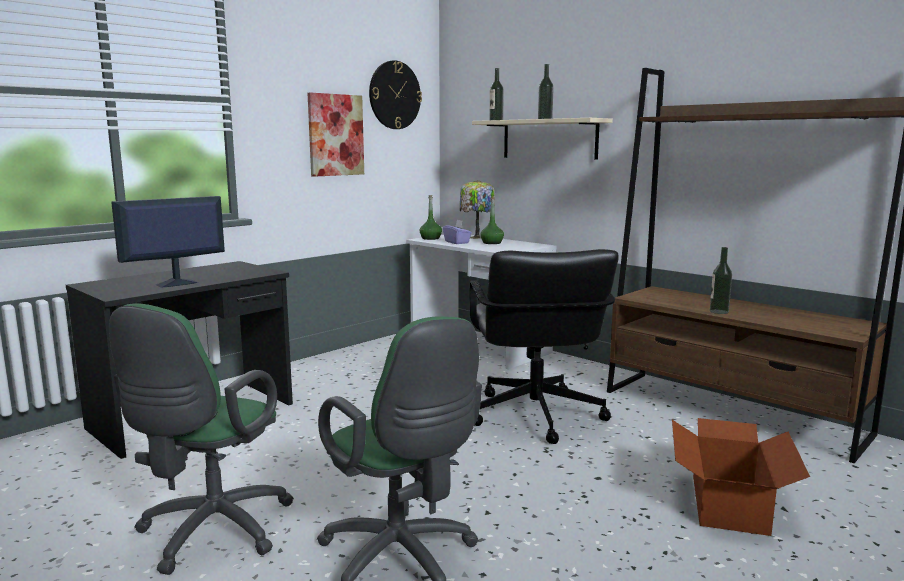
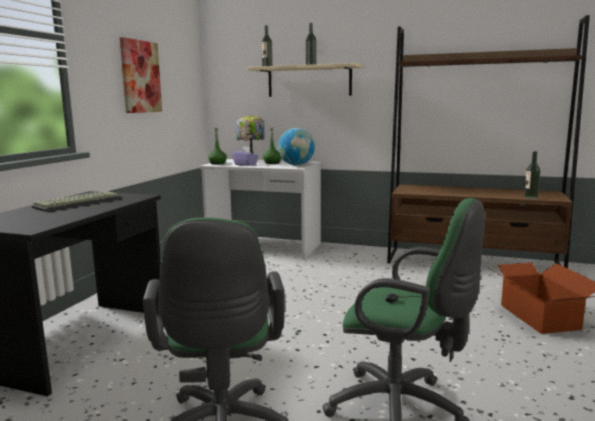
camera: 25 degrees left, 0 degrees up
(176, 283) = (72, 213): monitor -> none
(203, 273) = (78, 202): none -> keyboard
(394, 95) = (176, 45): wall clock -> none
(513, 248) = (296, 165): none -> globe
(535, 416) = (362, 287): black office chair -> none
(719, 311) = (468, 194): bottle -> bottle (530, 197)

